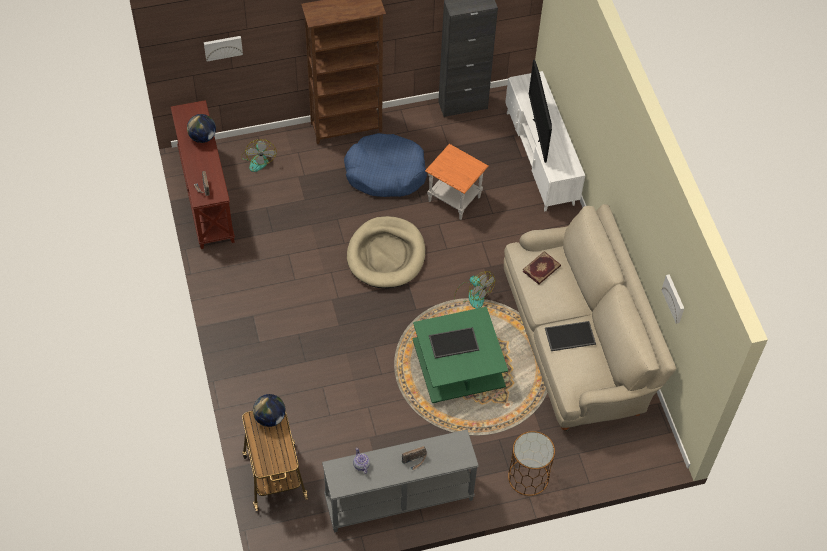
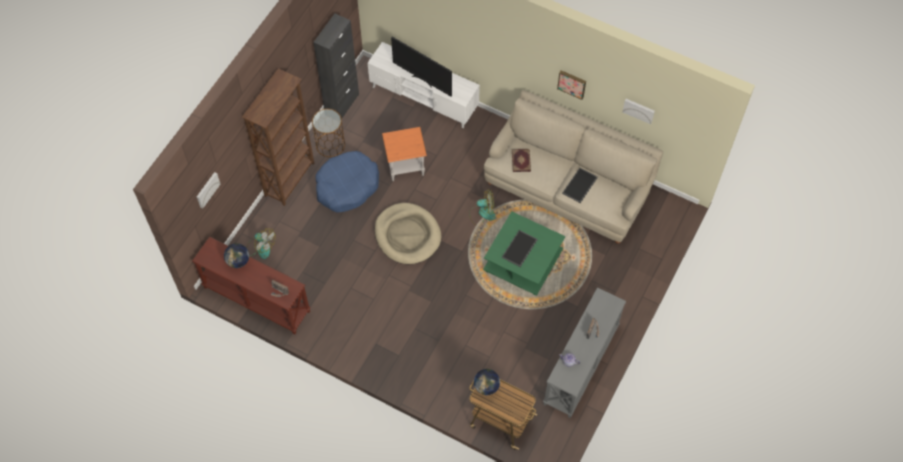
camera: 45 degrees left, 5 degrees up
(528, 477) = (629, 286): brown side table -> brown side table (330, 145)
(640, 224) = (572, 83): none -> picture

